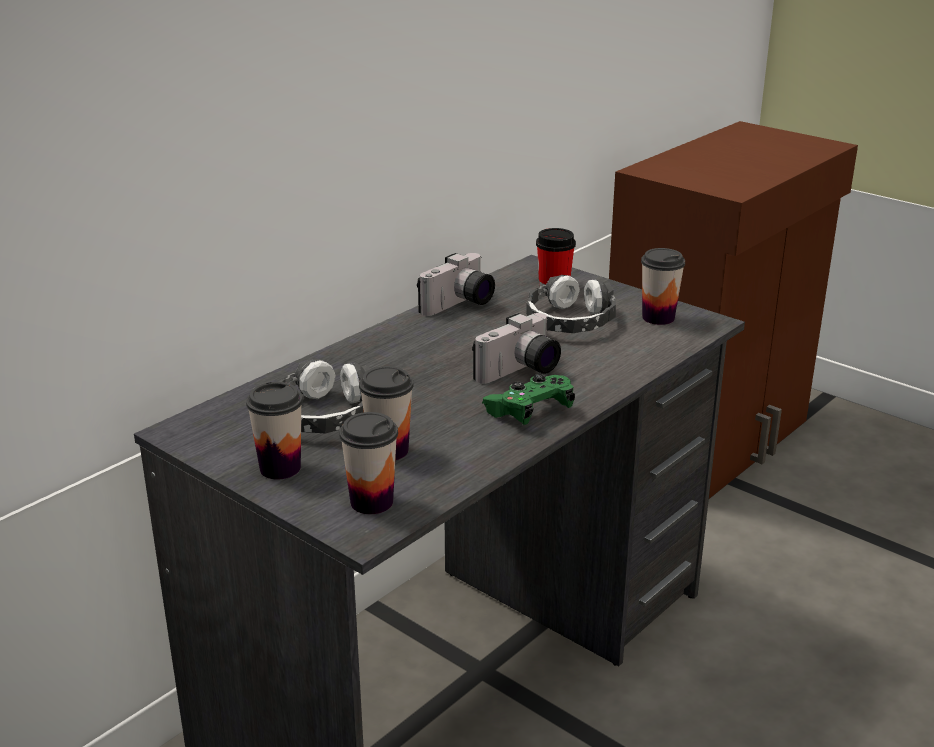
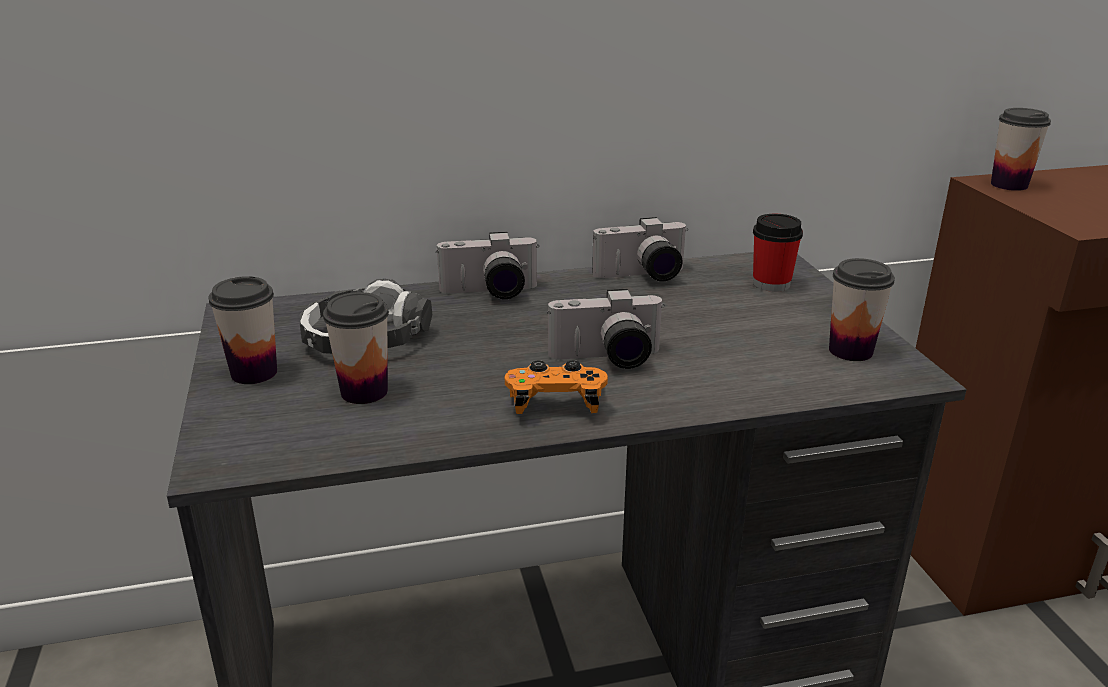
camera: 35 degrees right, 0 degrees up
(366, 351) = (490, 293): none -> camera
(371, 502) = (271, 436): cup -> cup (1009, 185)
(529, 411) = (555, 403): green game controller -> orange game controller
(570, 321) = (737, 324): headphones -> none

